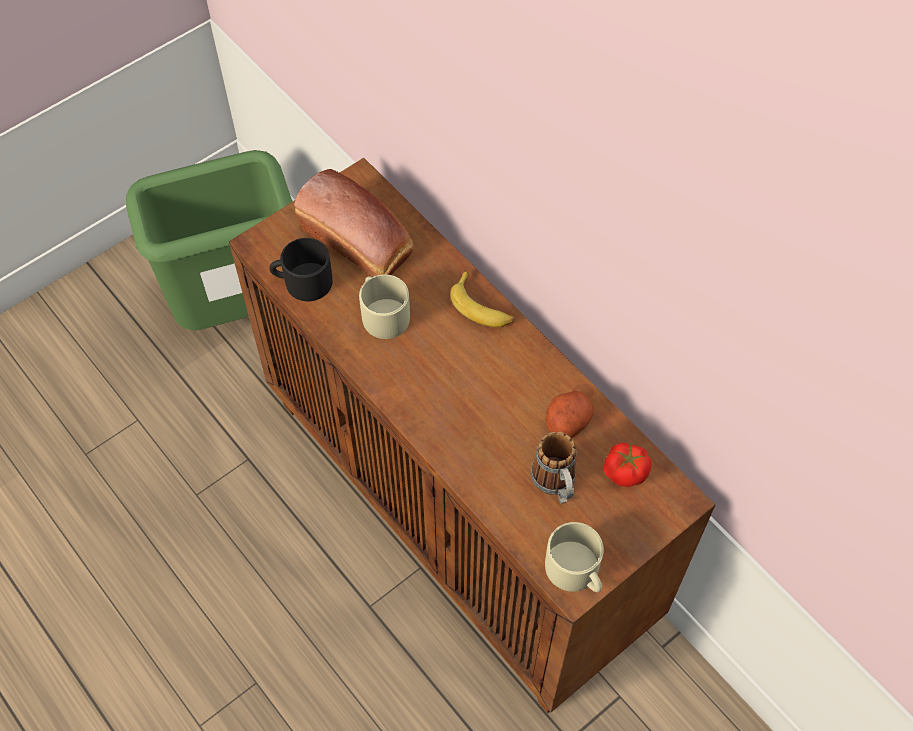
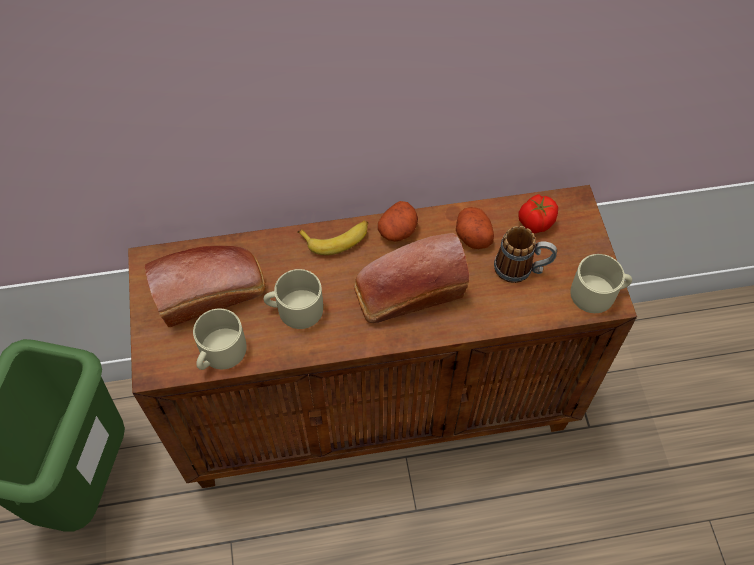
camera: 60 degrees left, 0 degrees up
(302, 281) = (219, 353): black mug -> beige mug
(460, 396) = (407, 293): none -> bread
(526, 353) = (398, 230): none -> potato

